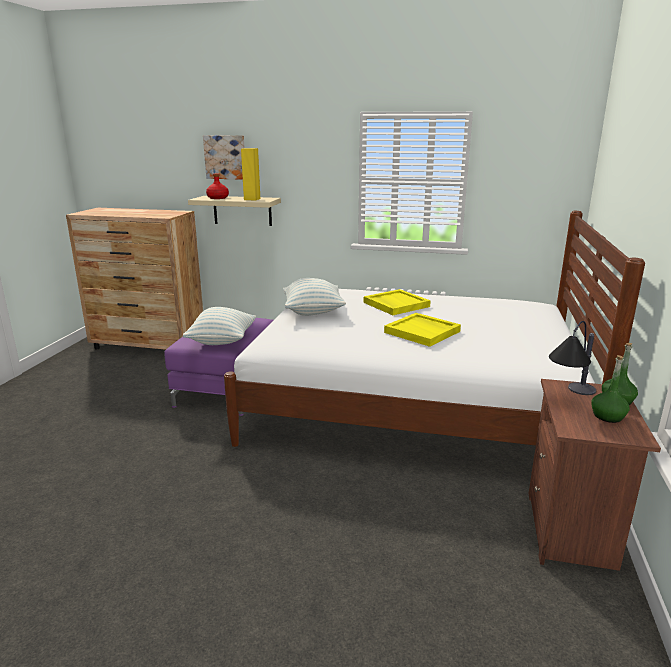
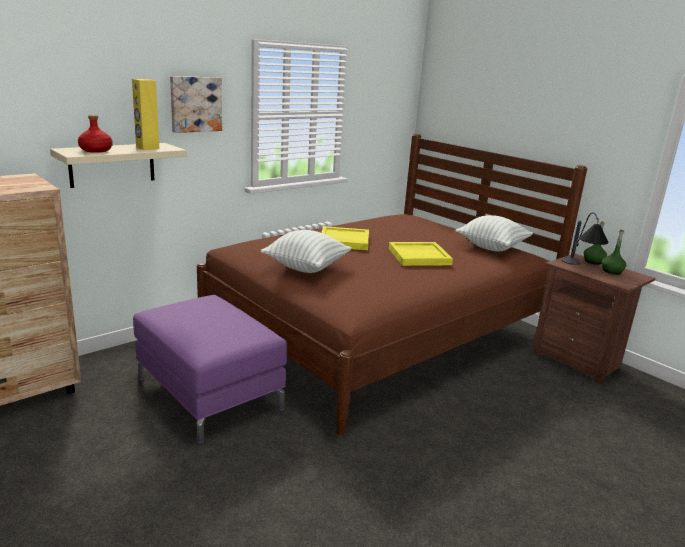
camera: 55 degrees left, 0 degrees up
(222, 341) = (242, 332): pillow -> pillow (491, 247)
(225, 157) = (85, 90): picture -> picture (195, 104)
(412, 407) = (379, 332): white bed -> brown bed

